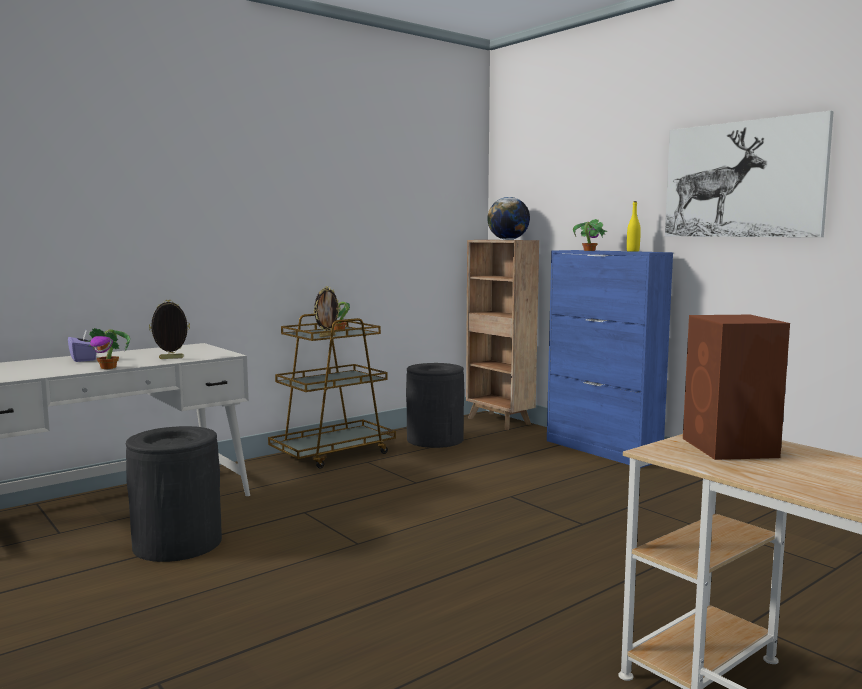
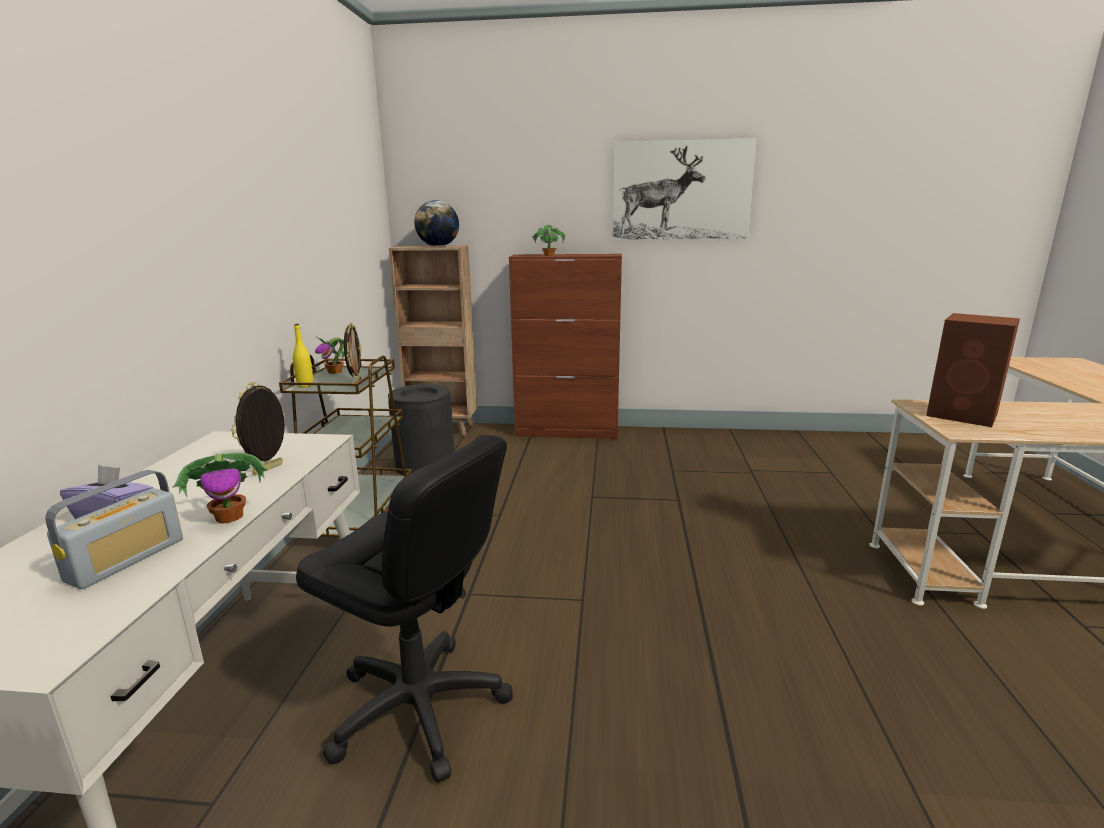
camera: 45 degrees left, 10 degrees up
(49, 369) = (127, 560): none -> radio
(177, 543) = (418, 708): black trash can -> black office chair
(602, 450) = (567, 432): blue cabinet -> brown cabinet
(633, 251) = (588, 254): yellow bottle -> yellow bottle (305, 385)

